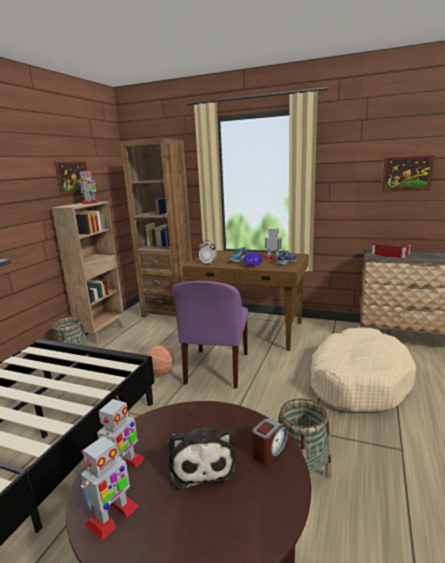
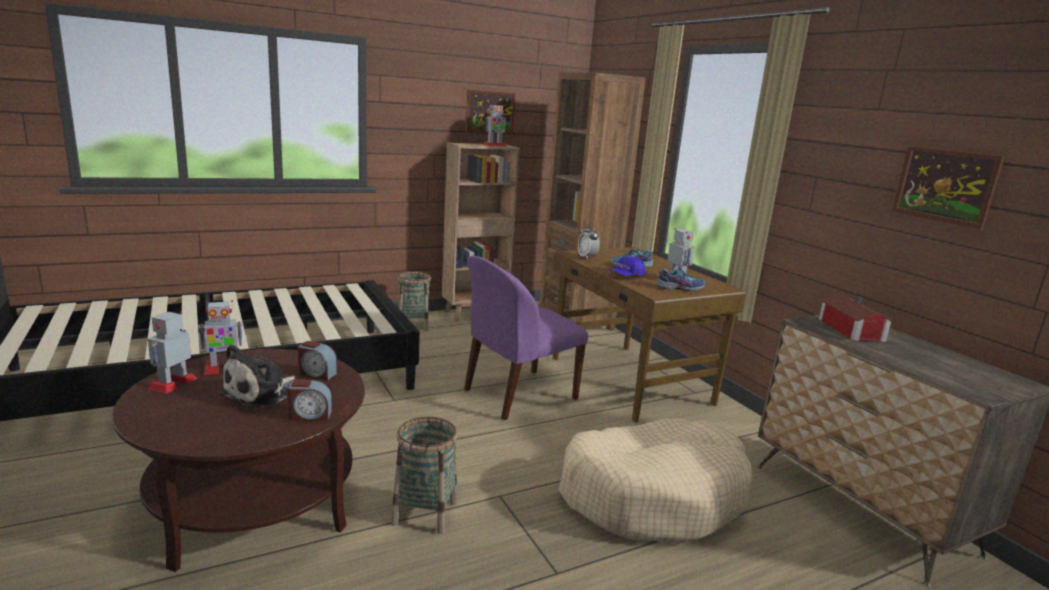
camera: 40 degrees right, 0 degrees up
(112, 516) = (173, 383): toy robot -> toy robot turned 120 degrees clockwise
(160, 372) = (463, 370): basketball -> none
(199, 420) = (317, 373): none -> alarm clock

